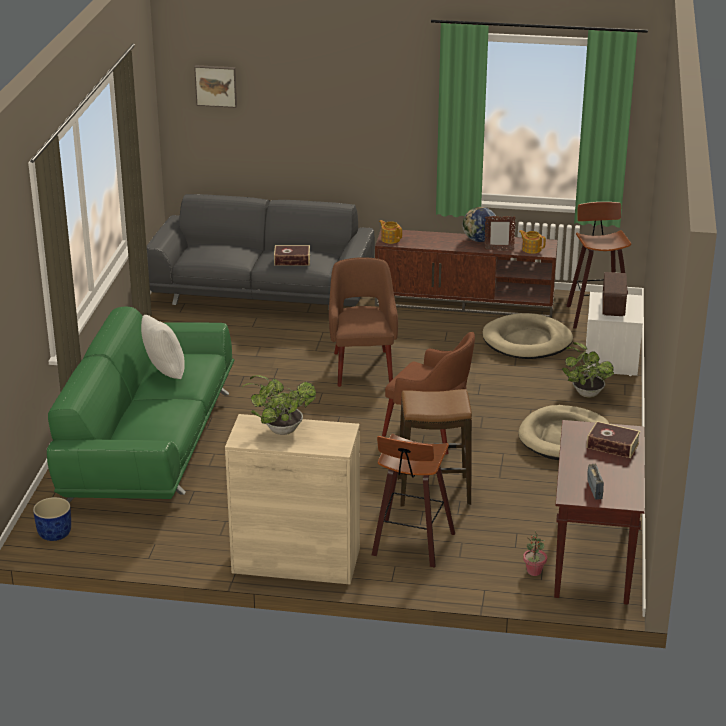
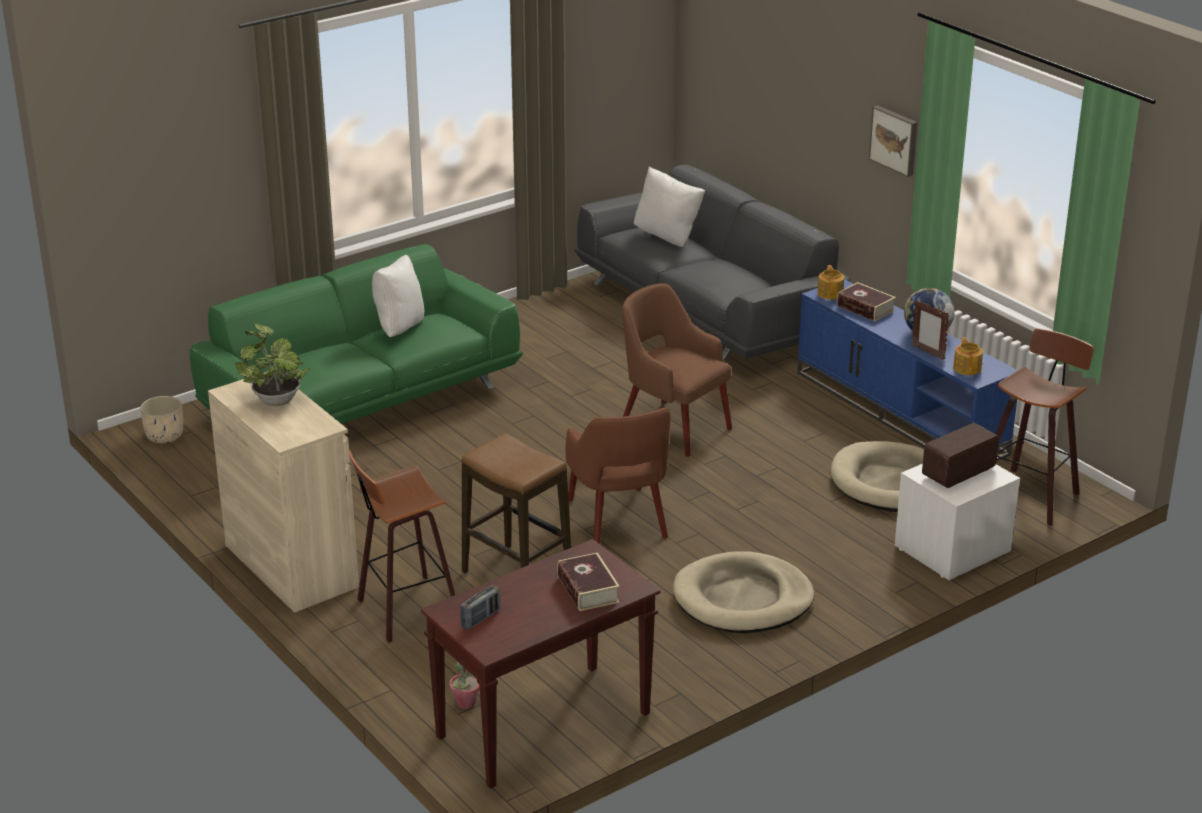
camera: 45 degrees right, 0 degrees up
(54, 533) = (165, 436): blue planter -> beige planter
(216, 85) = (727, 38): picture -> picture (895, 140)
(223, 248) = (668, 237): none -> white pillow
(292, 260) = (708, 276): book -> book (865, 308)
(363, 366) = (672, 426): brown armchair -> brown armchair turned 90 degrees counterclockwise
(465, 302) = (902, 413): brown tv stand -> blue tv stand
(585, 392) = (855, 567): potted plant -> none

